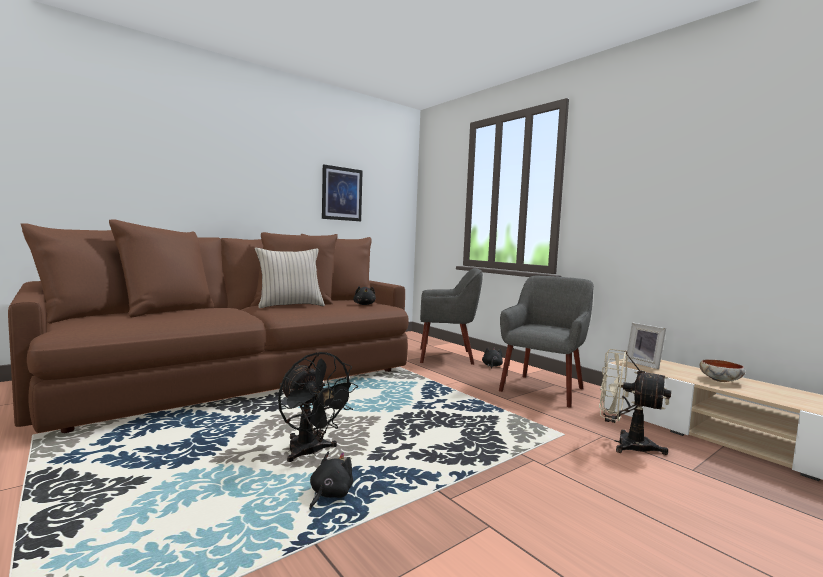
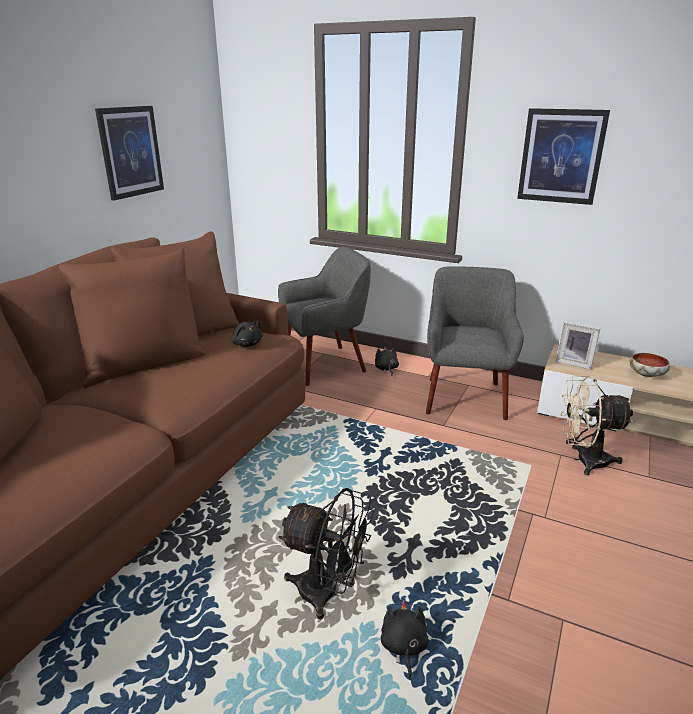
camera: 25 degrees left, 20 degrees up
(290, 306) = (157, 378): beige pillow -> none
(635, 187) = (561, 156): none -> picture

